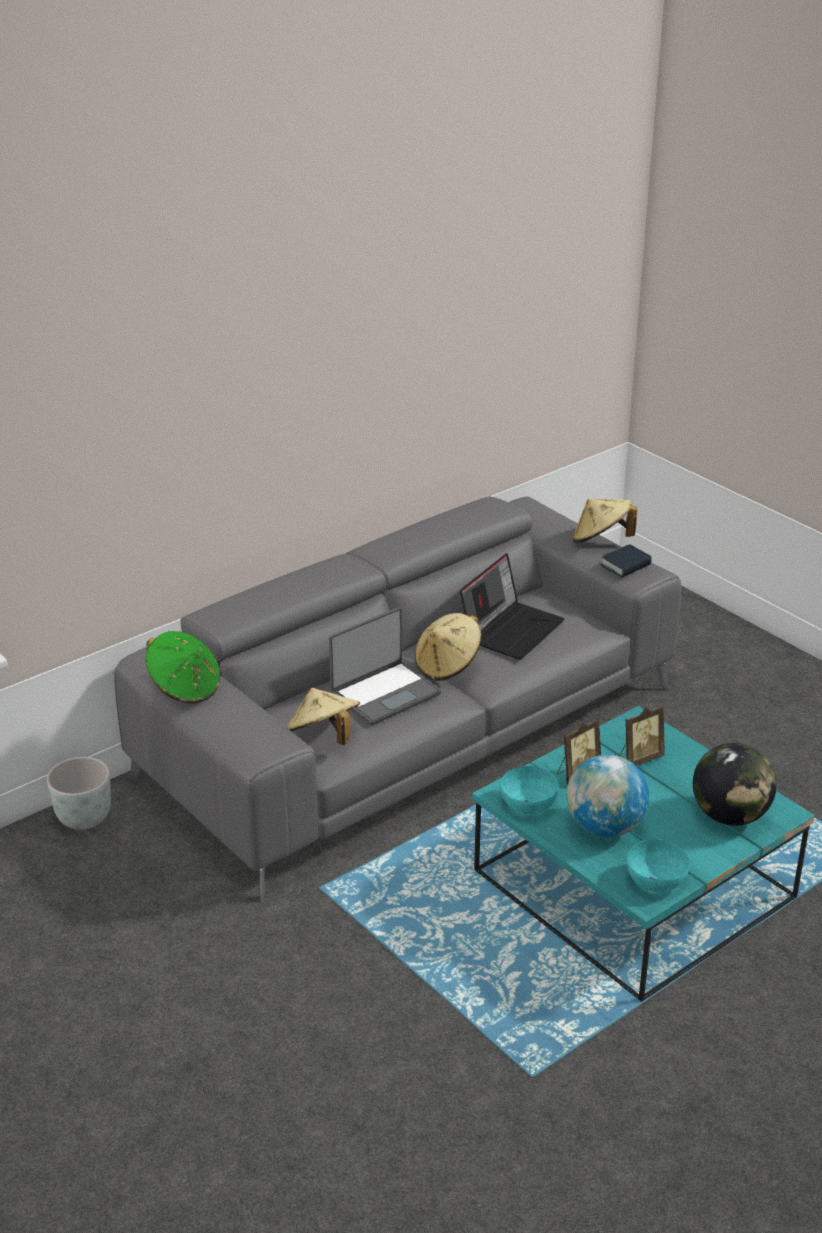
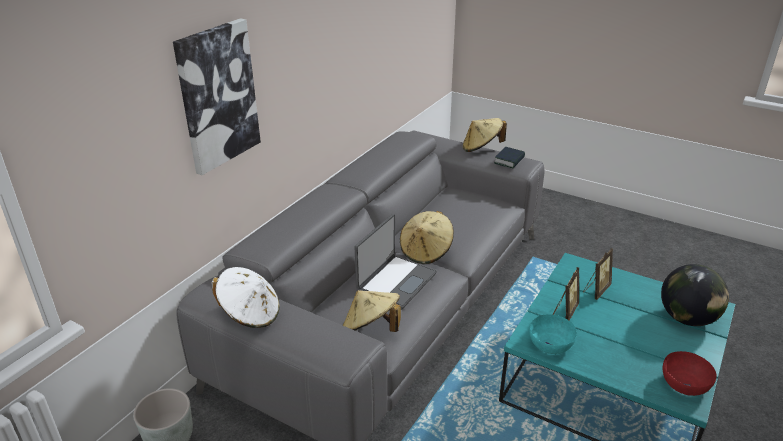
camera: 20 degrees left, 0 degrees up
(185, 688) = (250, 314): green hat -> white hat
(198, 433) = (217, 96): none -> picture
(512, 629) = (452, 217): laptop -> none
(605, 828) = (616, 350): globe -> none
(656, 881) = (685, 384): turquoise bowl -> red bowl

